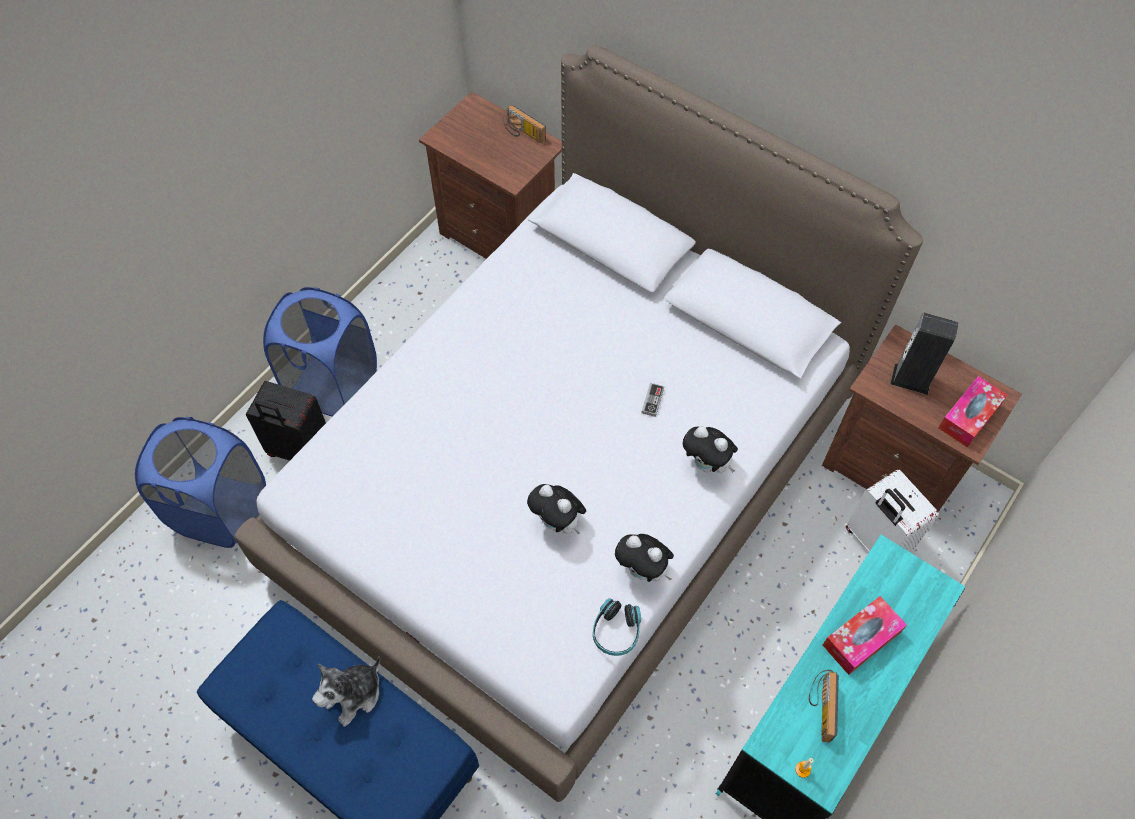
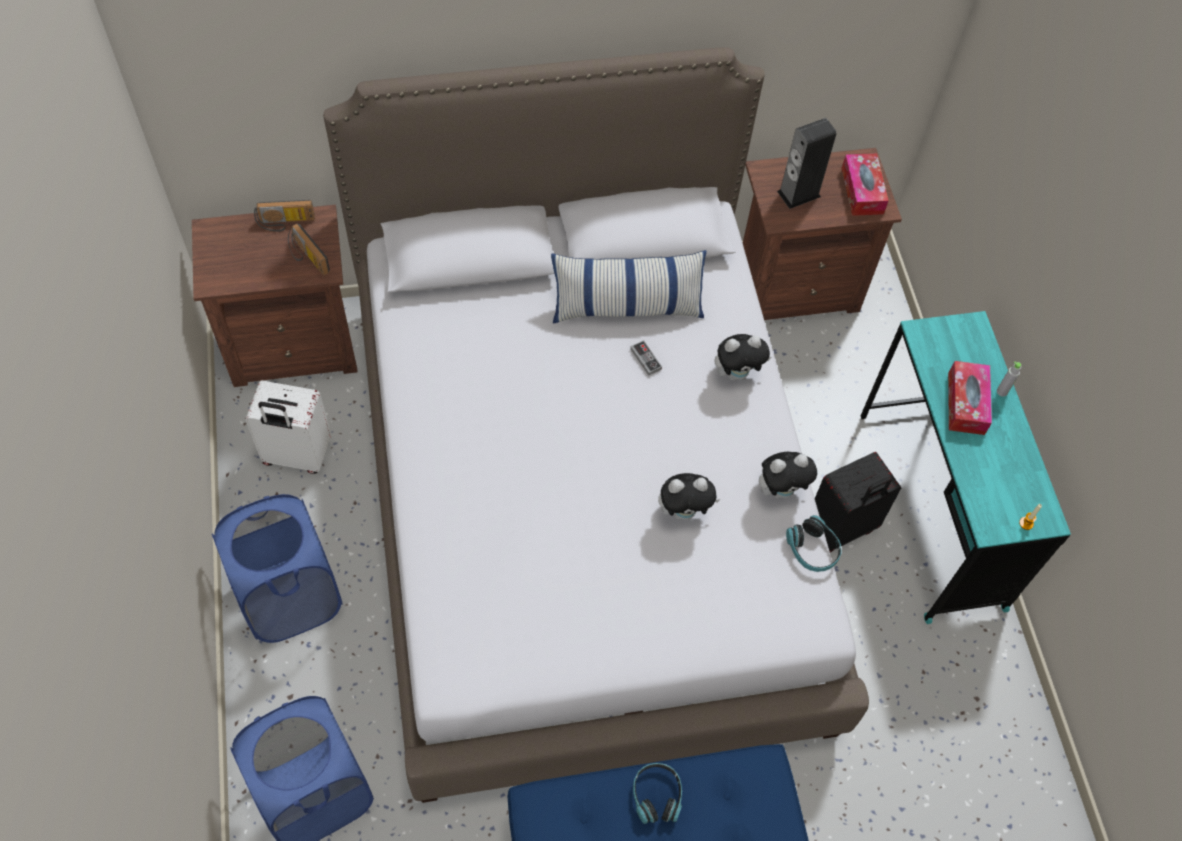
camera: 50 degrees left, 0 degrees up
(298, 450) = (325, 679): black suitcase -> black suitcase (841, 528)
(354, 695) = (656, 796): plush toy -> headphones
(681, 355) = (627, 307): none -> pillow
(820, 707) = (992, 472): radio -> radio (306, 258)
(875, 541) = (838, 349): white suitcase -> white suitcase (296, 455)
(904, 657) = (1002, 391): none -> grey bottle

